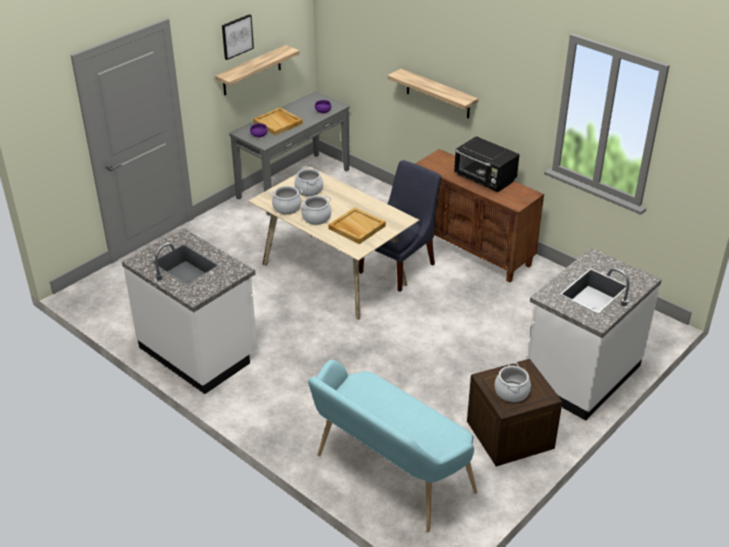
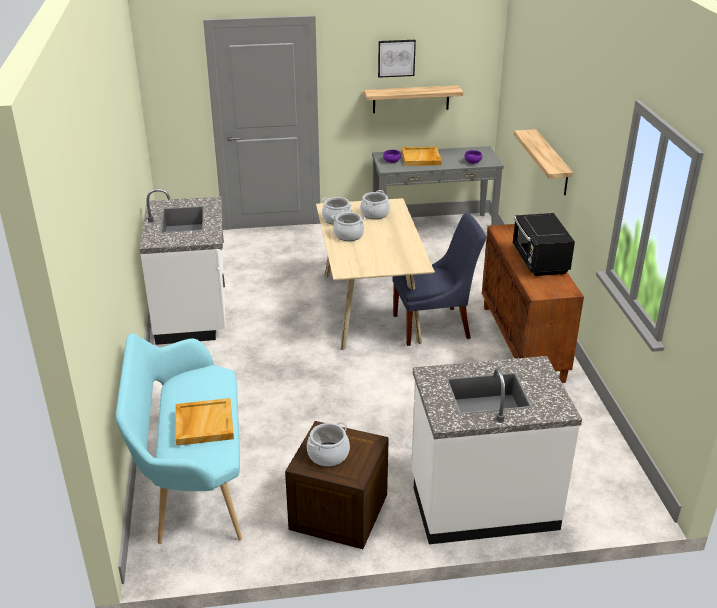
camera: 40 degrees right, 5 degrees down
(356, 227) = (369, 255): beige tray -> beige tray (203, 423)

